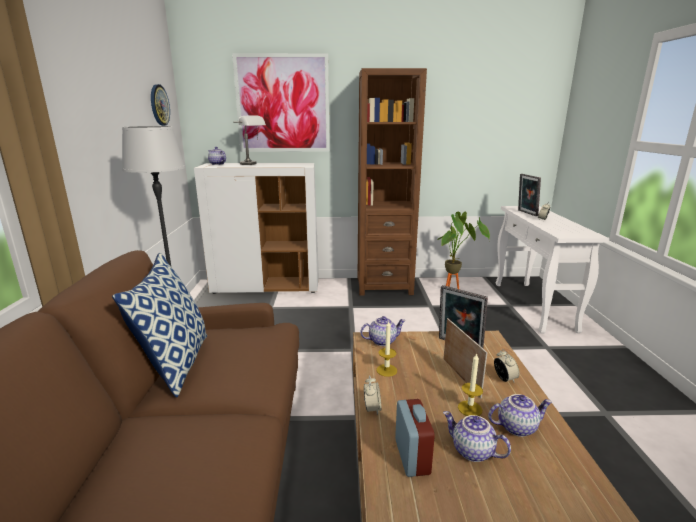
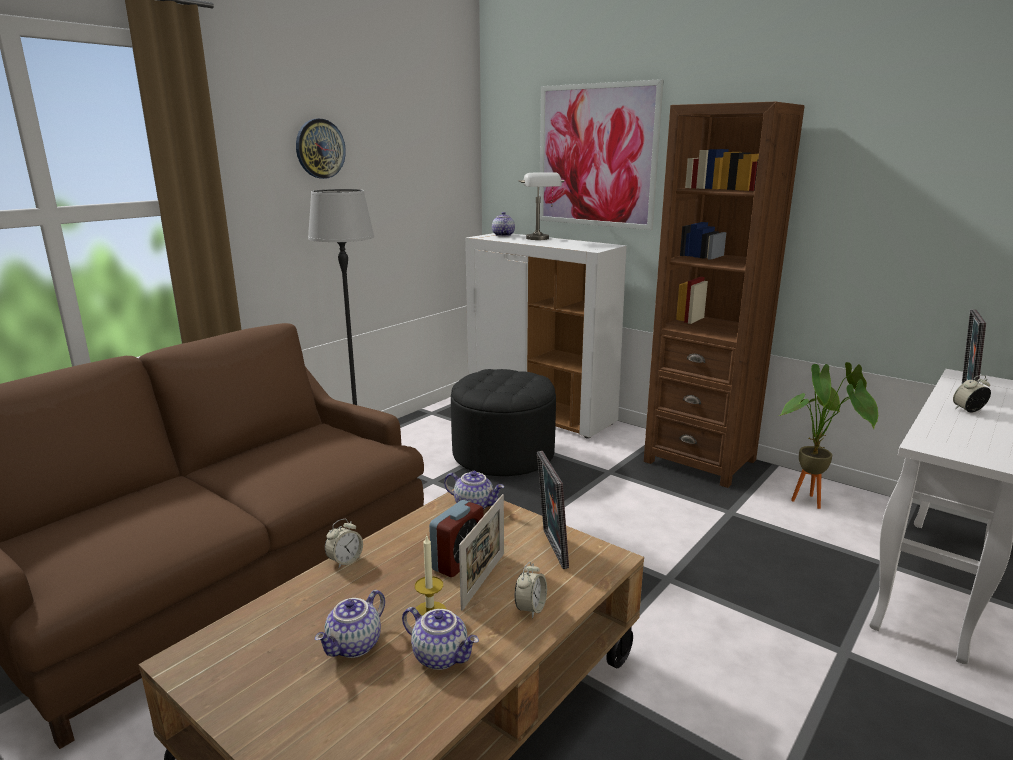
camera: 40 degrees right, 0 degrees up
(159, 105) = (437, 158): wall clock -> wall clock (320, 148)
(175, 363) = (258, 446): pillow -> none
(278, 318) = (503, 454): none -> black ottoman
(386, 370) = (422, 535): candle -> none
(412, 457) = (301, 616): alarm clock -> alarm clock (458, 561)
(472, 451) = (355, 646): teapot -> teapot turned 135 degrees counterclockwise

